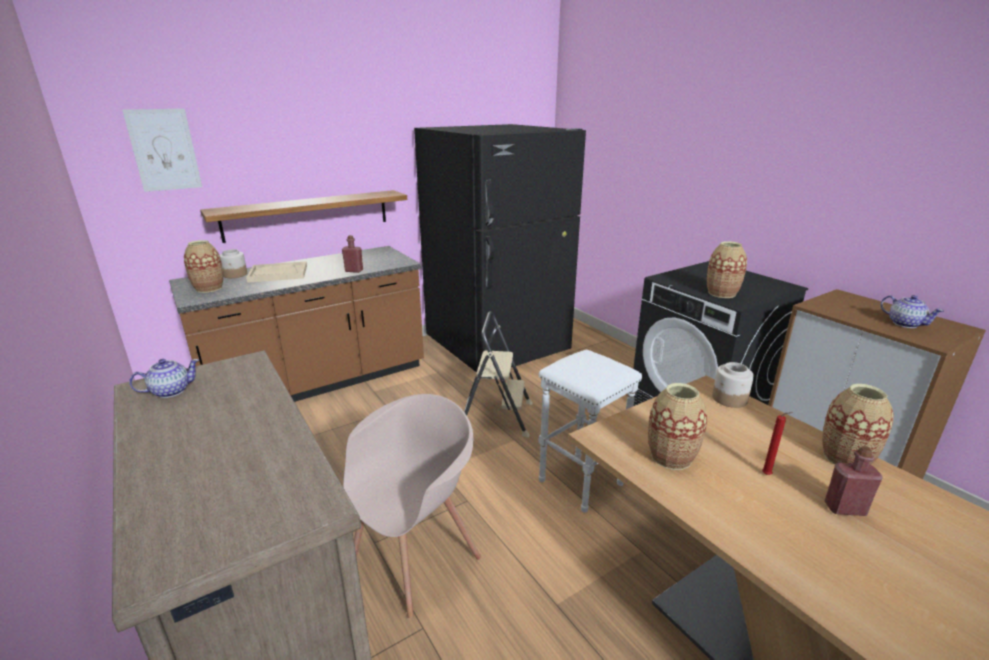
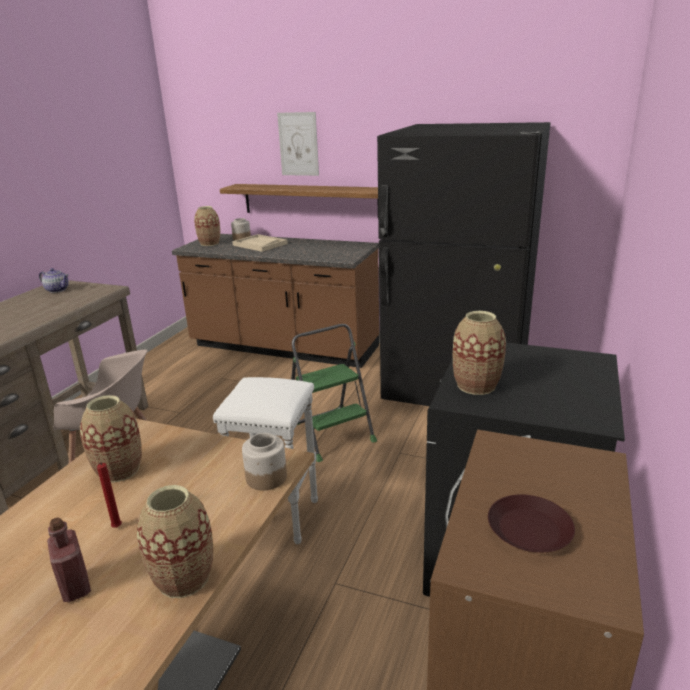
camera: 55 degrees right, 0 degrees up
(164, 150) = (217, 136): picture -> picture (298, 144)
(354, 271) = (299, 255): red bottle -> none
(493, 415) = (329, 431): beige step ladder -> green step ladder
(904, 323) = (530, 530): teapot -> brown plate

